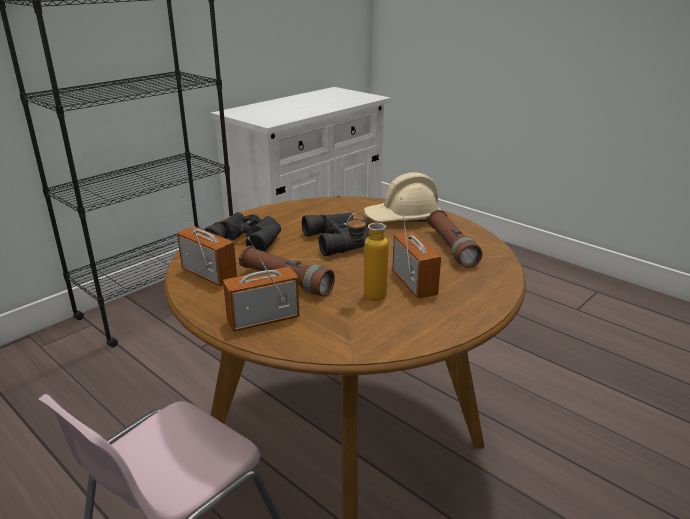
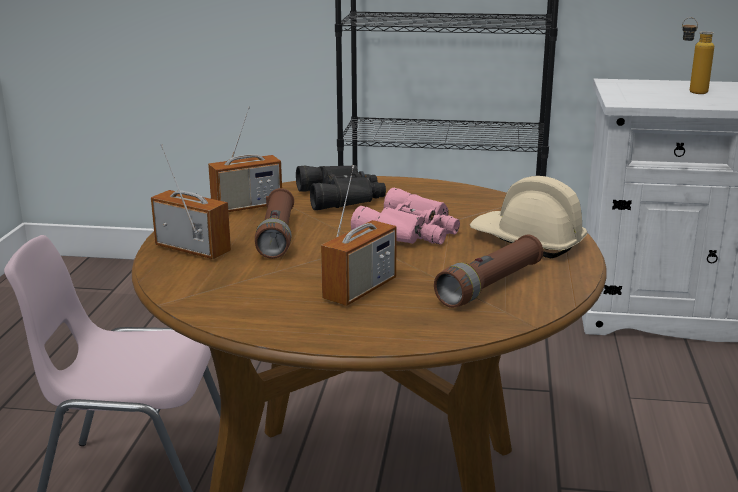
camera: 55 degrees right, 5 degrees down
(209, 275) = (247, 207): radio -> radio turned 60 degrees clockwise
(343, 240) = (411, 231): black binoculars -> pink binoculars
(366, 298) = (292, 276): bottle -> bottle (690, 91)

